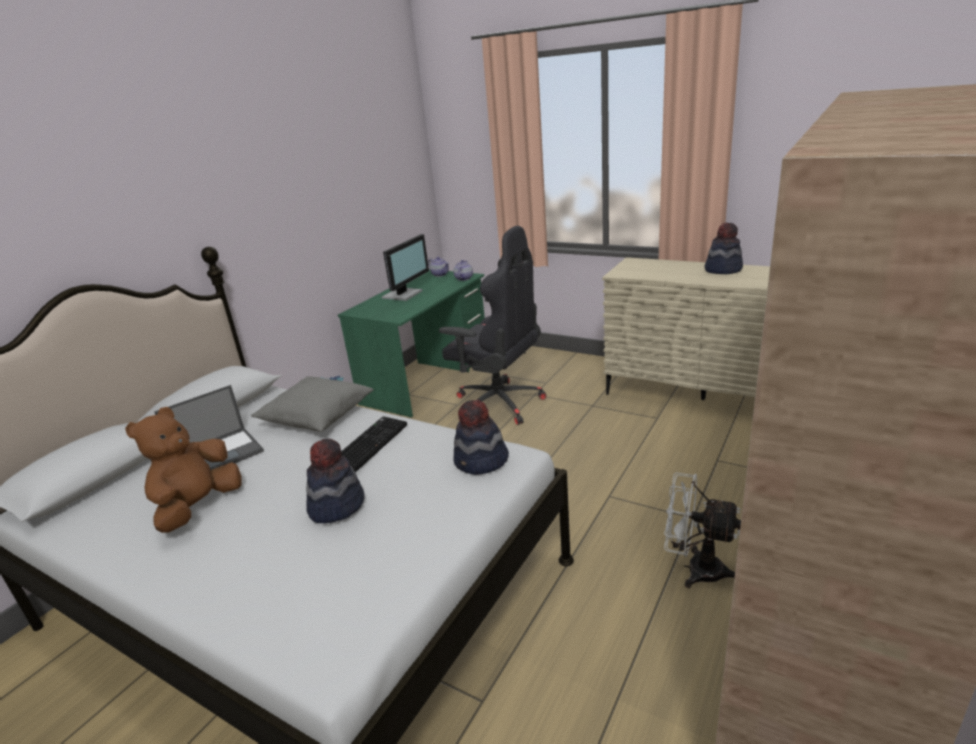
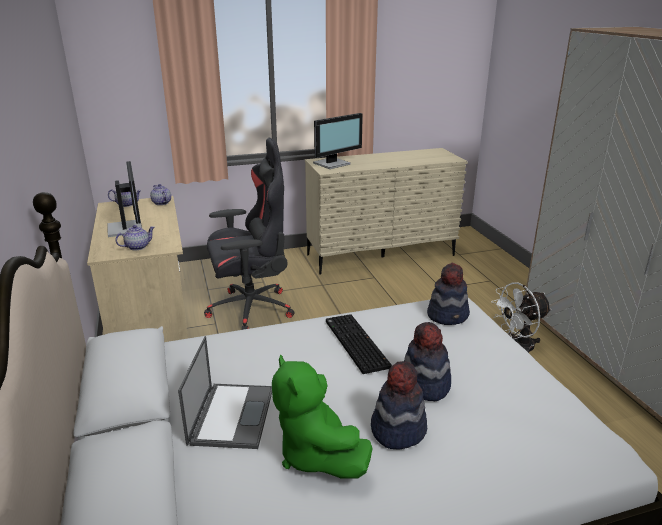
camera: 50 degrees left, 0 degrees up
(198, 507) = (316, 454): brown plush toy -> green plush toy
(317, 417) = (259, 345): grey pillow -> none
(382, 311) = (137, 247): none -> teapot
(427, 379) = (149, 315): green desk -> beige desk
(641, 267) = (333, 164): none -> monitor
(723, 269) = (386, 156): hat -> hat (397, 429)

